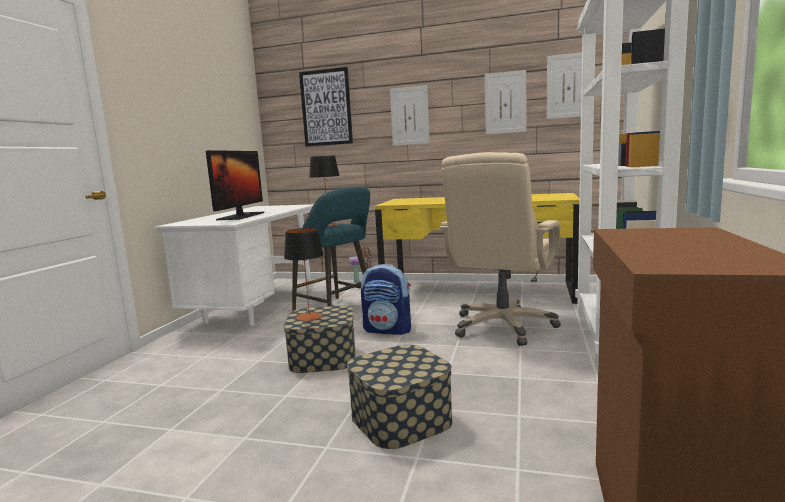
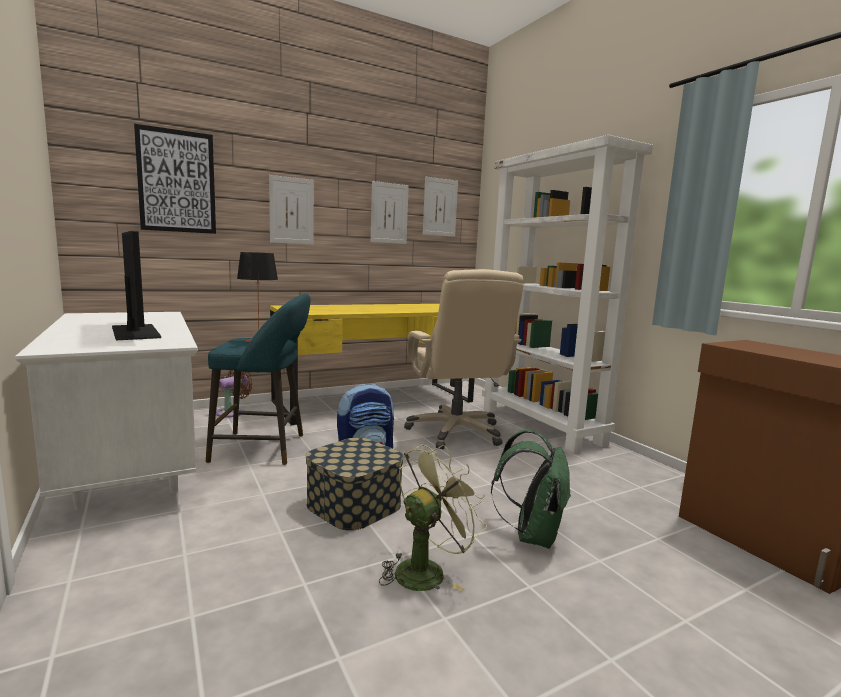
camera: 45 degrees left, 0 degrees up
(287, 409) = (426, 569): none -> green fan
(309, 316) = (344, 458): table lamp -> none
(401, 418) = (532, 535): storage box -> green backpack

